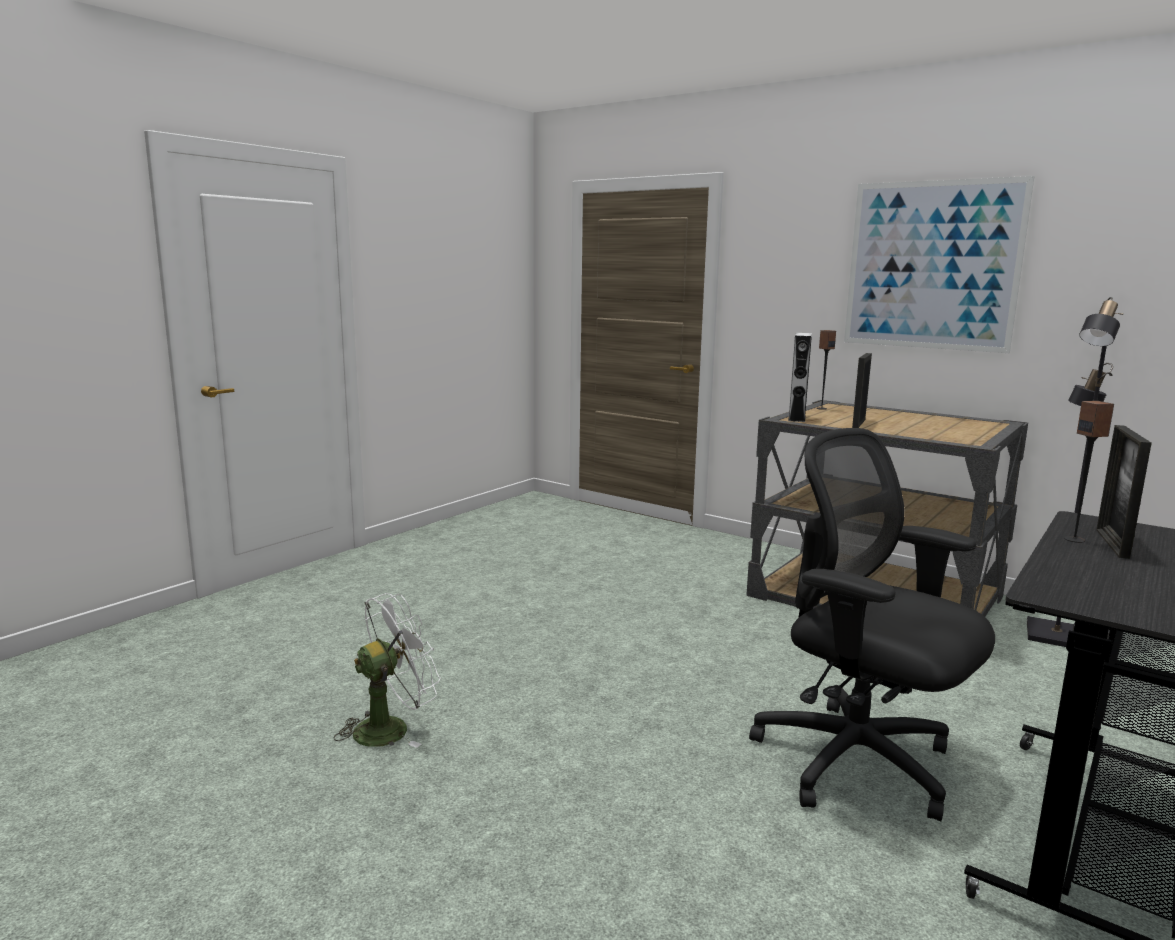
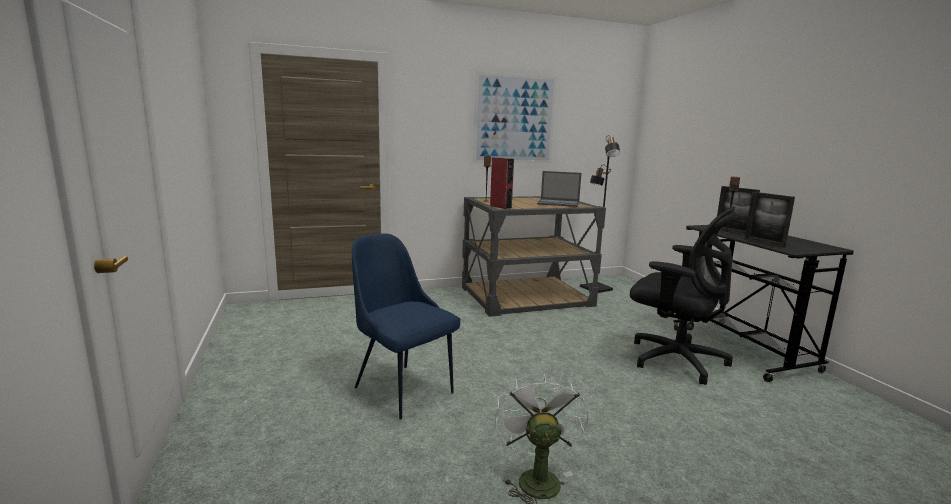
camera: 55 degrees left, 0 degrees up
(478, 612) = (402, 390): none -> blue chair
(797, 418) = (500, 207): grey speaker -> red speaker
(858, 423) = (527, 205): picture frame -> picture frame (764, 243)
(868, 764) = (670, 359): black office chair -> black office chair turned 135 degrees counterclockwise
(934, 430) = (559, 203): none -> laptop

